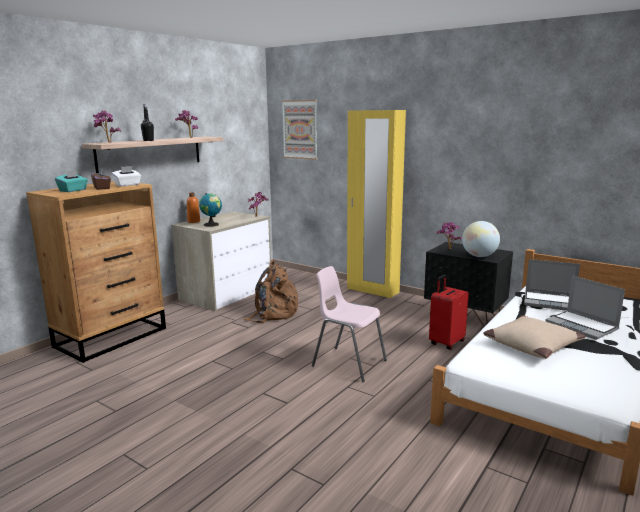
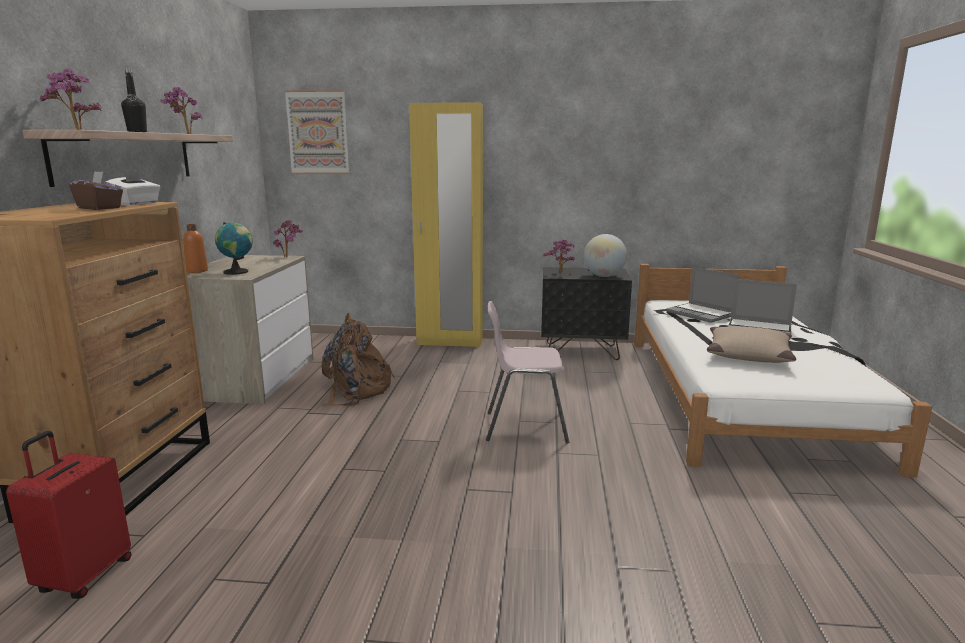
camera: 30 degrees left, 0 degrees up
(73, 190) = (48, 212): turquoise tissue box -> none
(446, 343) = (597, 381): red suitcase -> red suitcase (84, 576)
(550, 302) = (701, 314): laptop -> laptop turned 60 degrees clockwise

